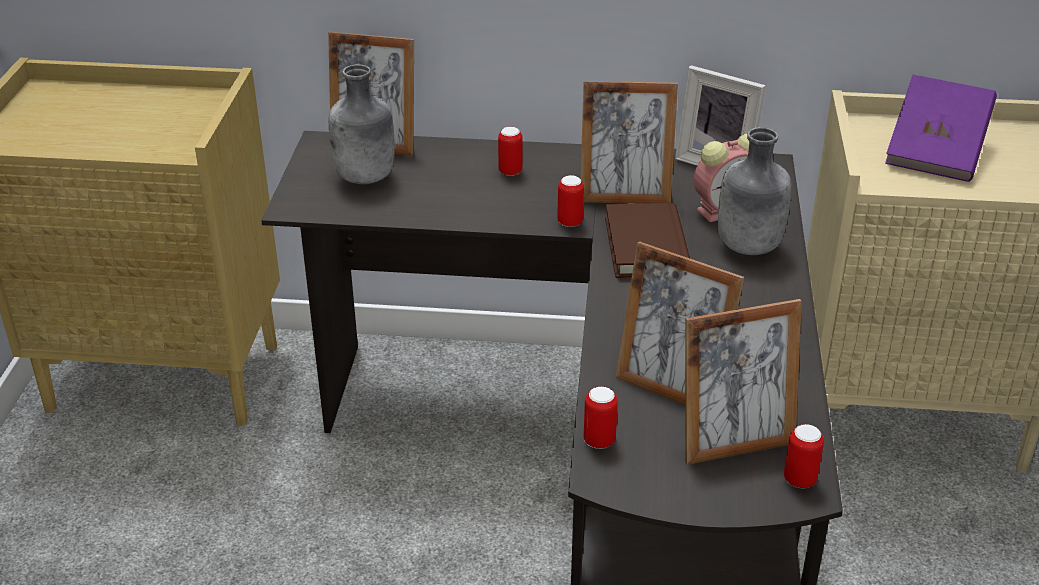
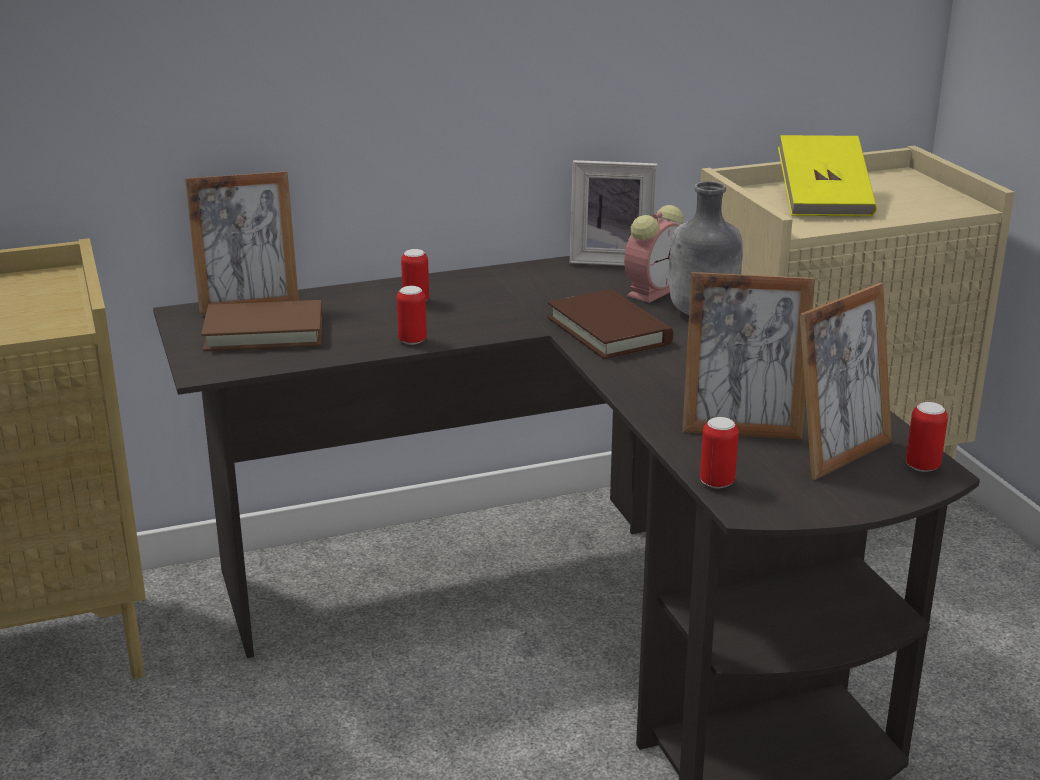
camera: 25 degrees left, 10 degrees down
(365, 178) = (264, 332): grey bottle -> brown book
(570, 222) = (516, 327): can -> can (412, 341)
(624, 196) = (549, 299): picture frame -> none
(936, 152) = (823, 202): purple book -> yellow book

